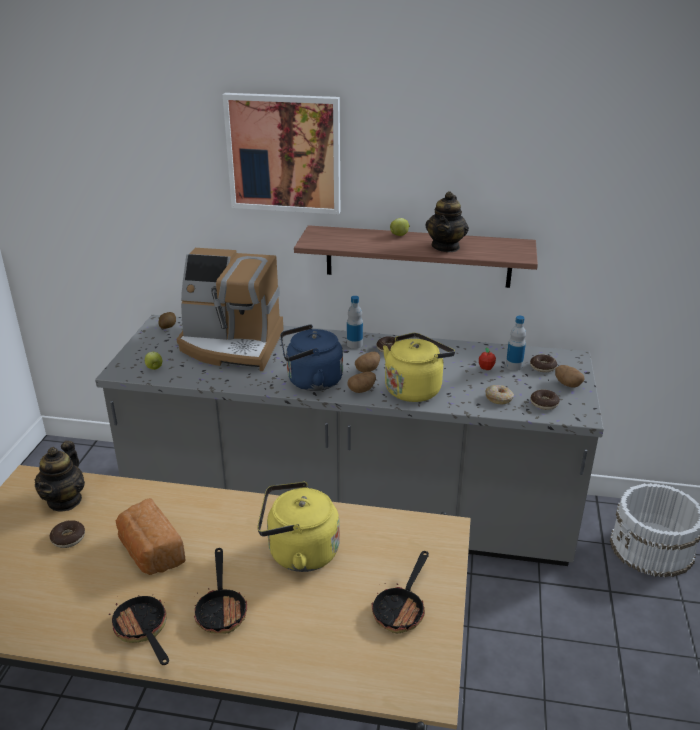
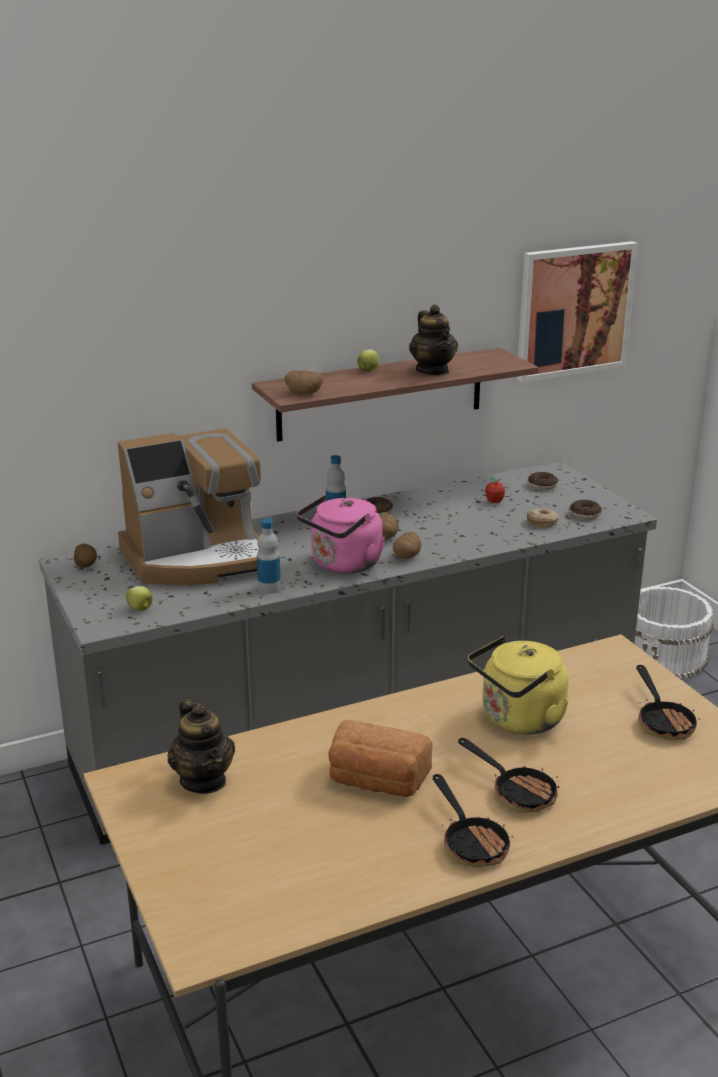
camera: 35 degrees left, 5 degrees down
(68, 538) = (266, 809): donut -> none
(143, 631) = (471, 842): frying pan -> frying pan turned 135 degrees counterclockwise
(284, 153) = (221, 294): picture -> picture (574, 310)
(311, 381) = (343, 565): blue kettle -> pink kettle
(415, 389) = (456, 538): yellow kettle -> none
(514, 366) = (516, 492): bottle -> bottle (269, 588)
(567, 384) = (581, 493): potato -> potato (303, 393)

